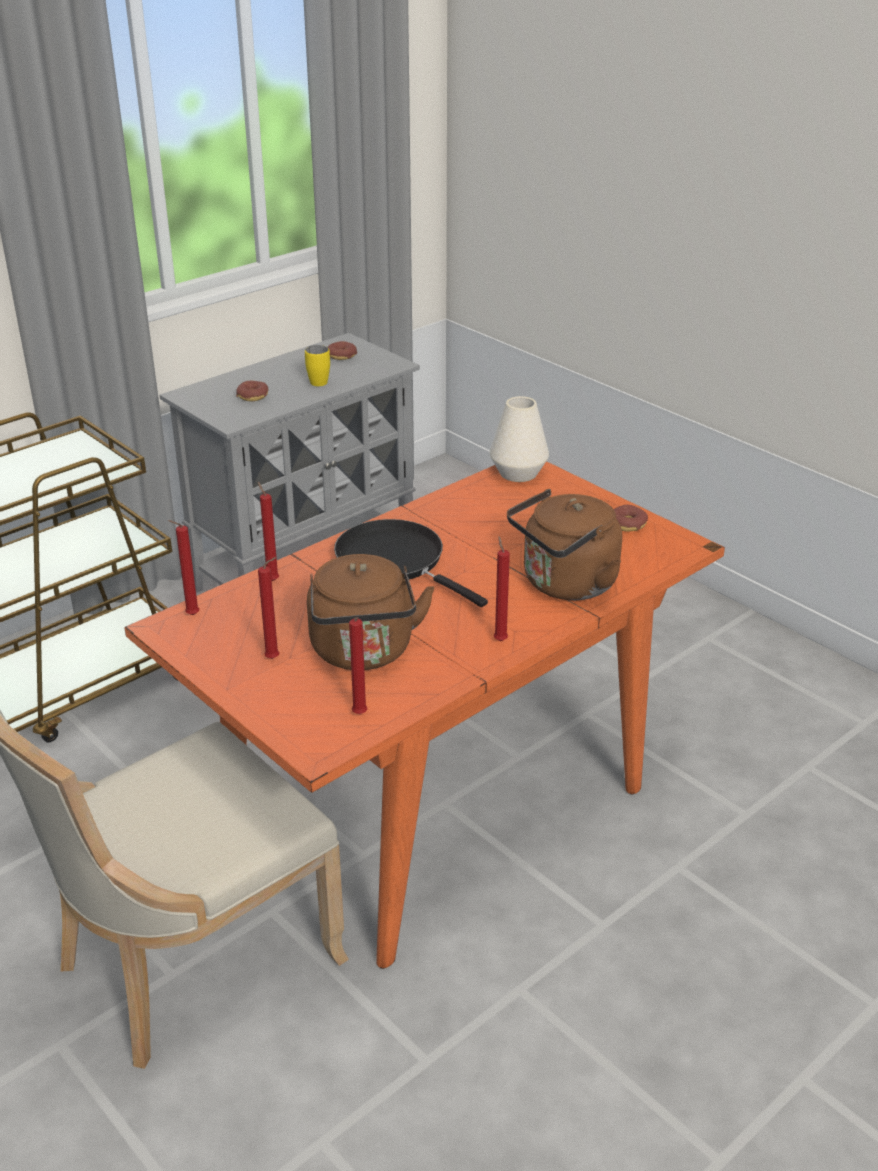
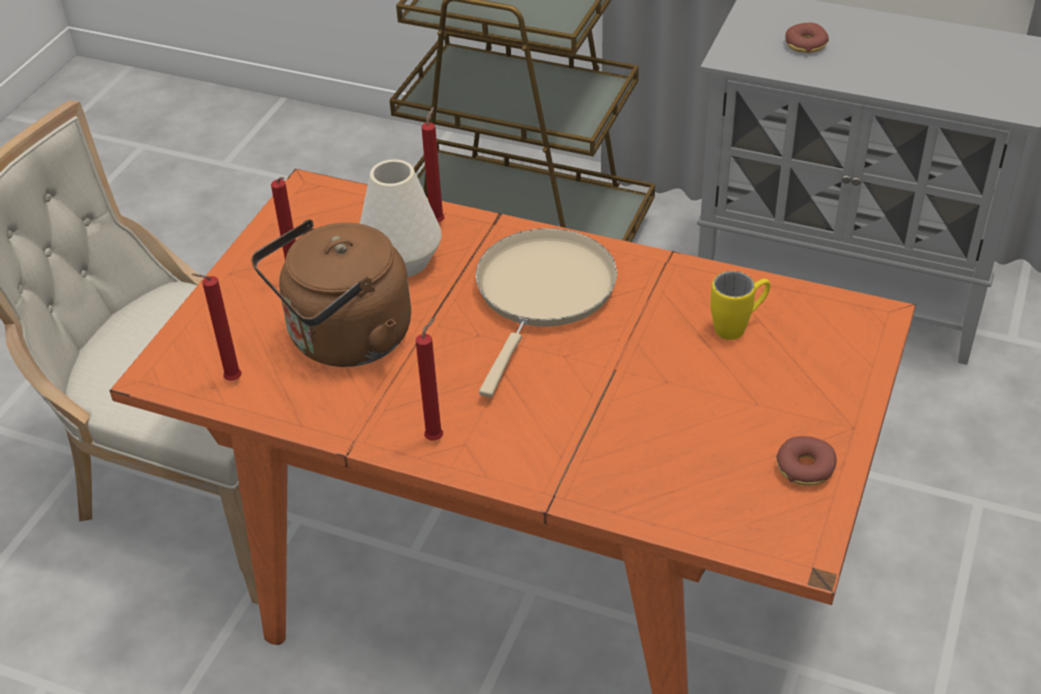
camera: 65 degrees right, 10 degrees up
(190, 615) = (338, 198): red candle -> none
(319, 380) = (900, 71): yellow mug -> yellow mug (738, 326)
(341, 356) = (985, 60): donut -> none
(395, 561) = (542, 294): black frying pan -> beige frying pan
(518, 473) = (845, 318): white vase -> white vase (402, 261)
(565, 585) = (599, 455): brown kettle -> none

